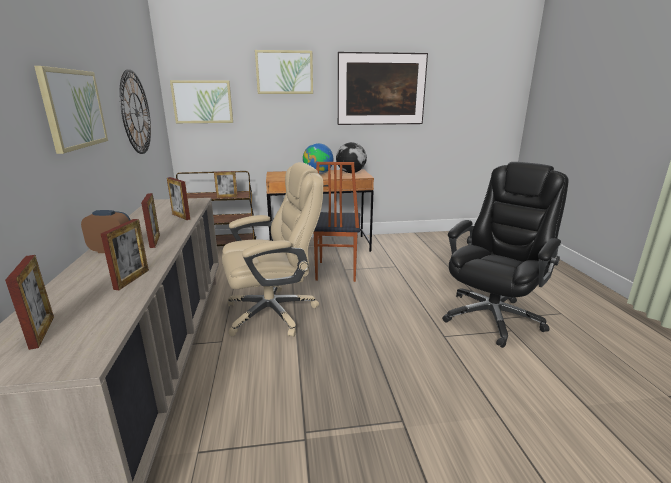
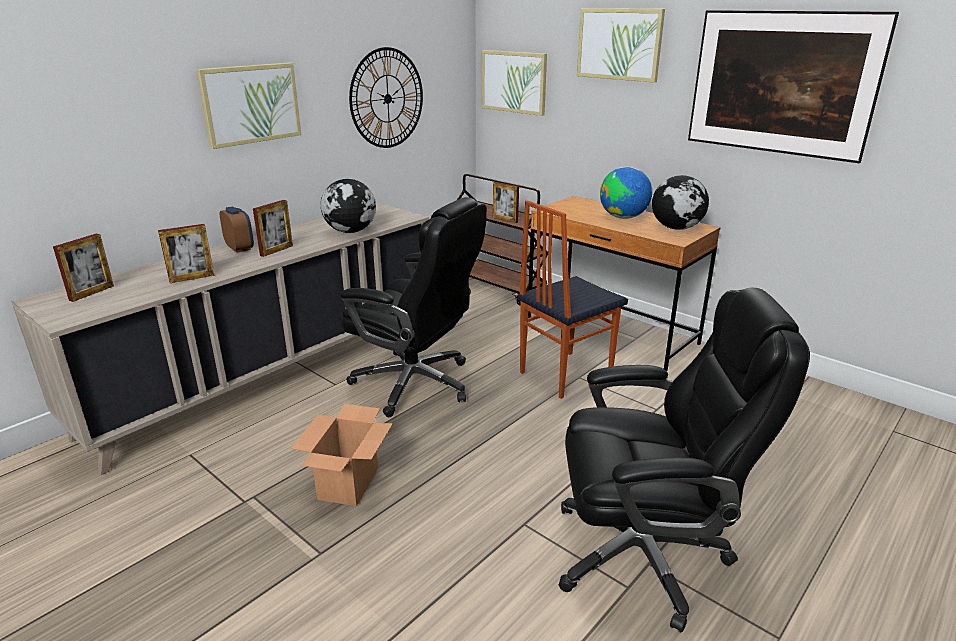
camera: 50 degrees right, 5 degrees up
(181, 216) = (351, 231): picture frame -> globe
(273, 313) = (416, 383): beige office chair -> black office chair
(344, 380) = (348, 484): none -> cardboard box

